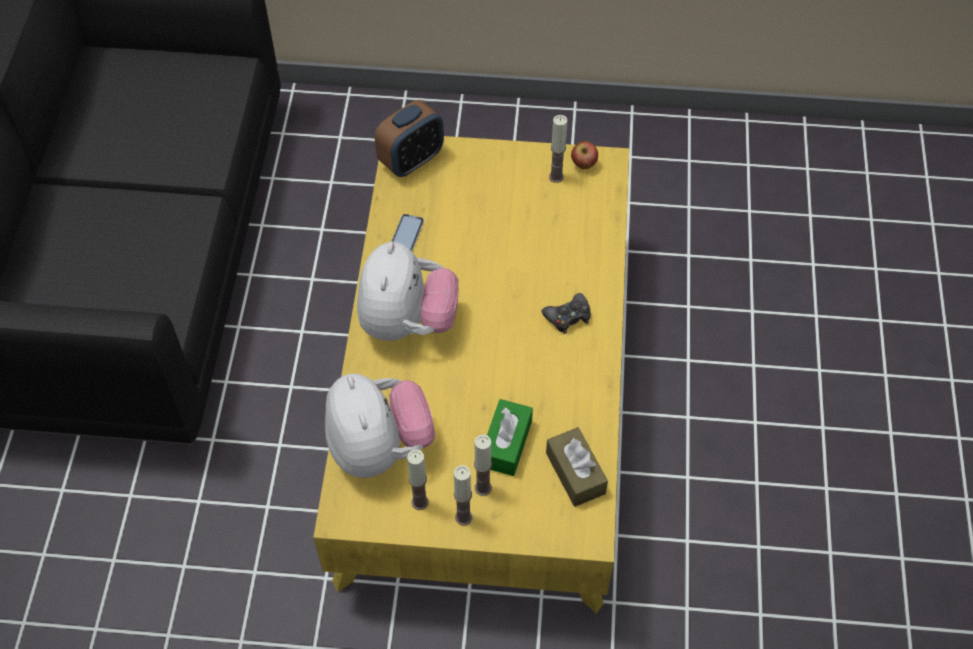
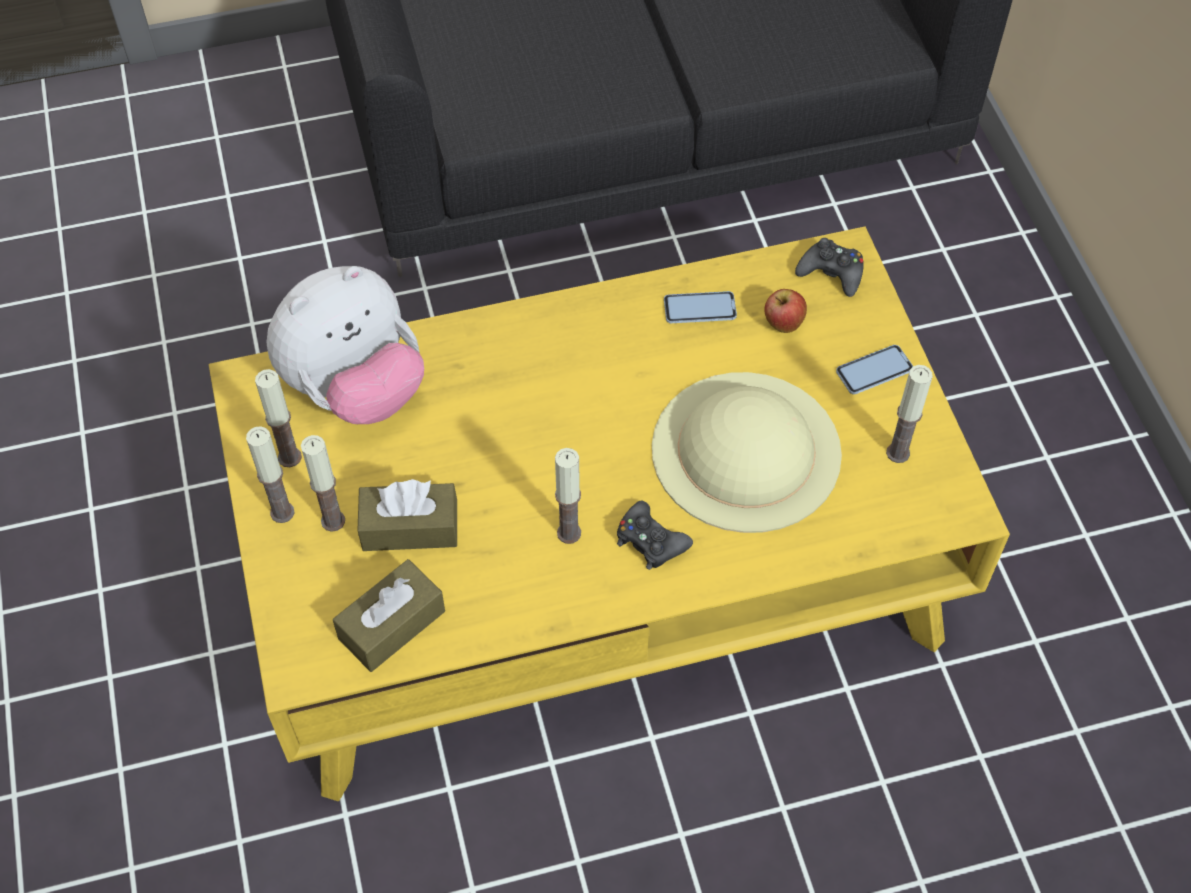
camera: 70 degrees right, 0 degrees up
(407, 322) = (559, 355): plush toy -> none
(411, 160) = (831, 273): alarm clock -> black game controller
(494, 166) = (874, 371): none -> phone
(506, 444) = (410, 527): green tissue box -> brown tissue box
(523, 247) = (746, 450): none -> beige hat
(545, 357) = (569, 533): none -> candle
(583, 165) = (940, 482): apple -> apple (783, 324)

